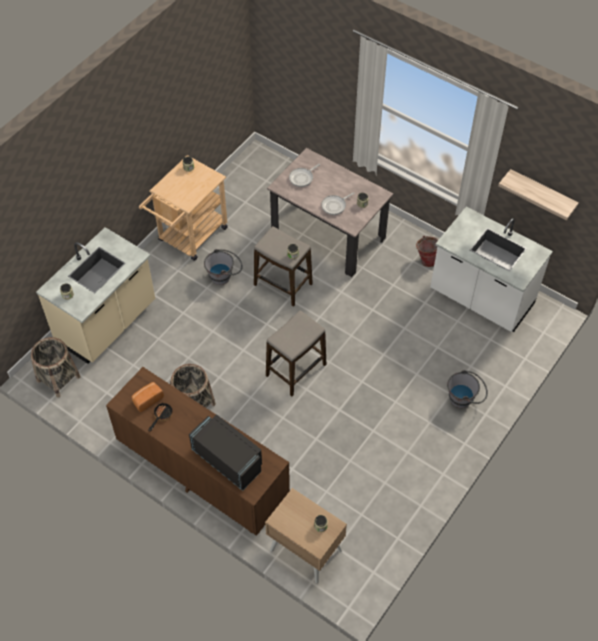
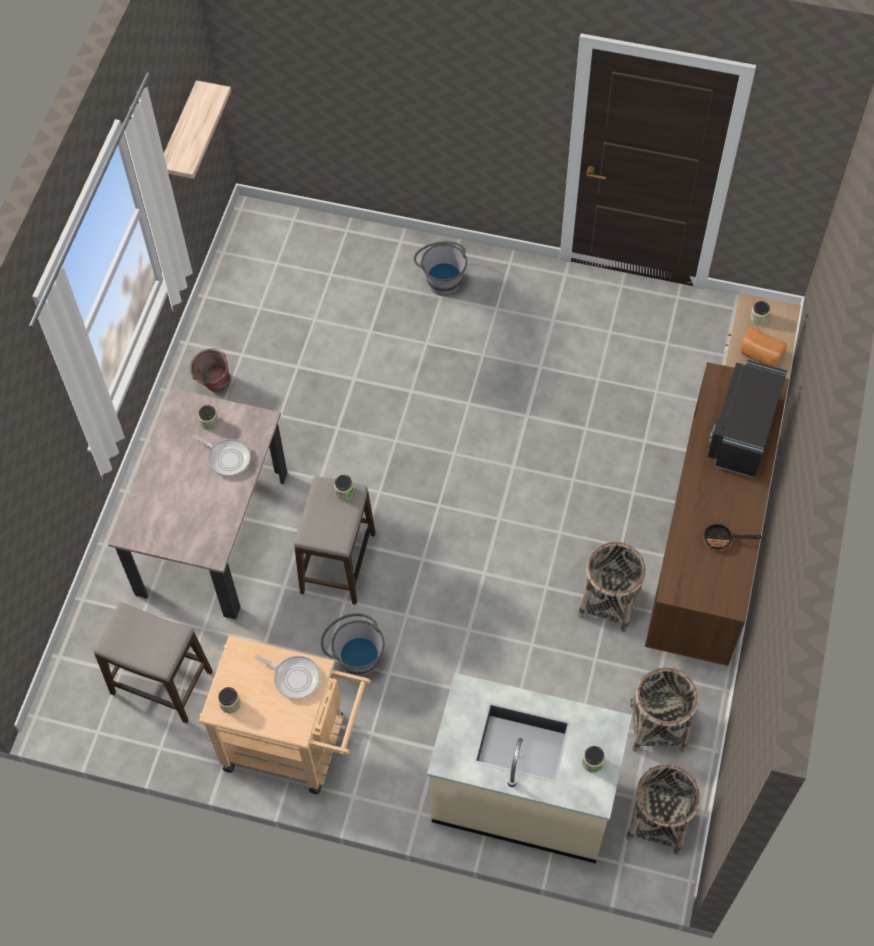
camera: 110 degrees left, 5 degrees up
(108, 399) = (658, 726): none -> basket
(147, 399) = (707, 569): bread -> bread (759, 355)
(295, 370) = (487, 490): stool -> stool (162, 683)
(302, 178) = (182, 525): frying pan -> frying pan (294, 677)
(481, 299) = (264, 301): white counter -> none

